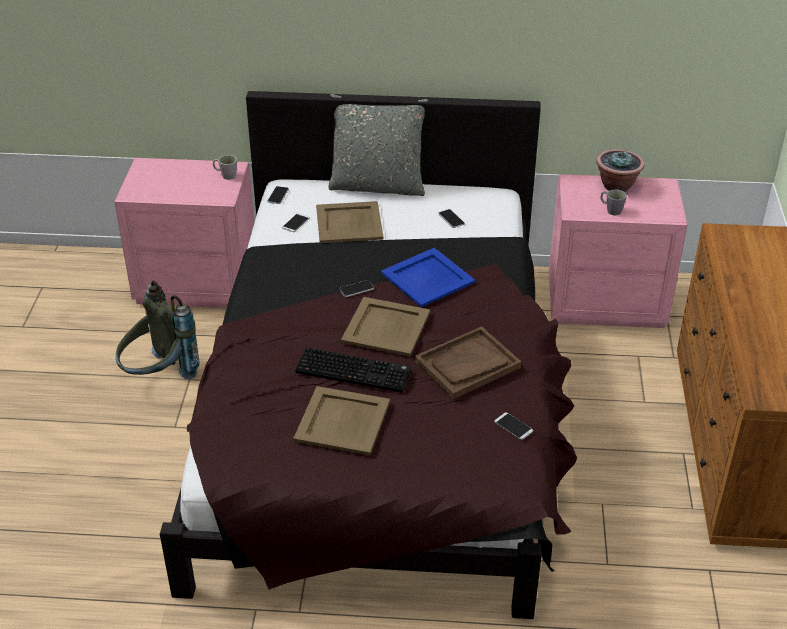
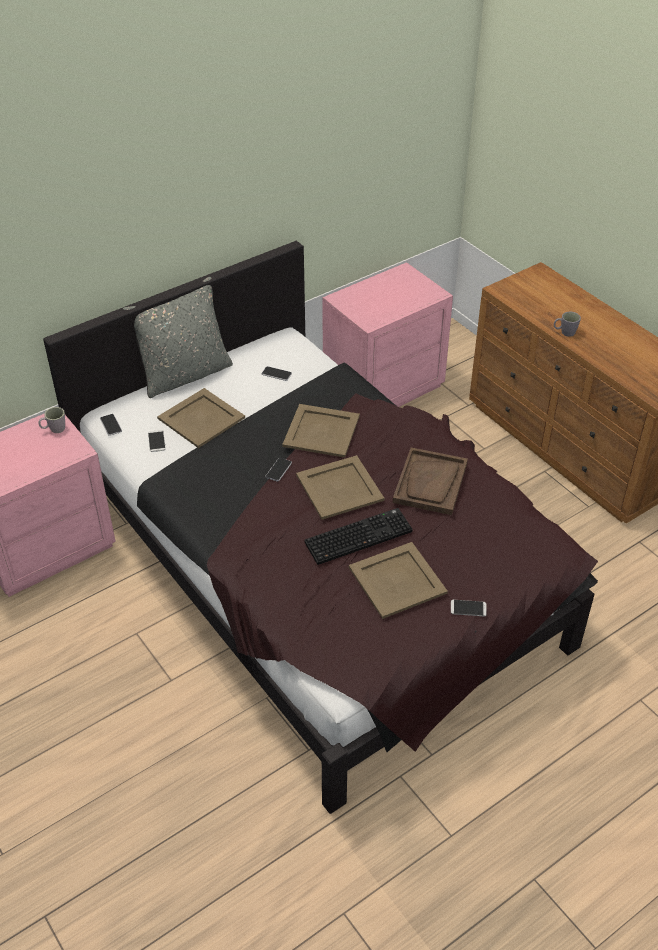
camera: 40 degrees left, 5 degrees up
(159, 377) = (107, 647): grey backpack -> none
(426, 277) = (320, 431): blue tray -> beige tray
(513, 426) = (511, 510): phone -> phone (468, 608)
(611, 210) = (391, 308): grey mug -> grey mug (564, 332)
(616, 186) = (373, 287): potted plant -> none

